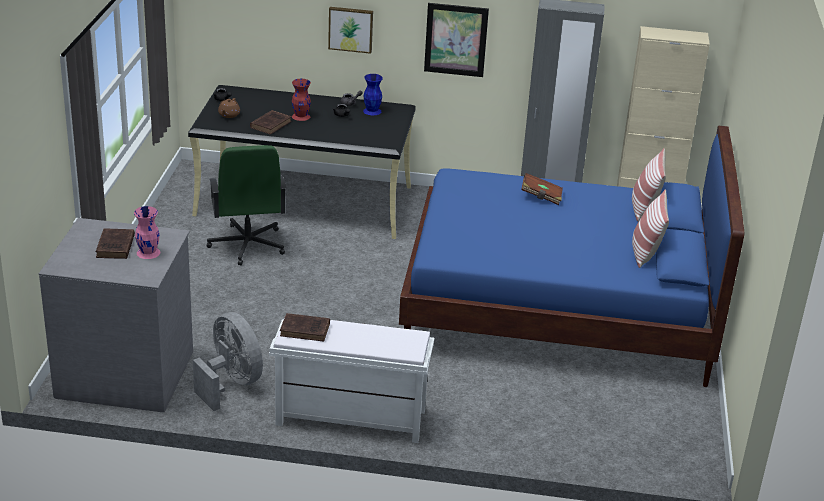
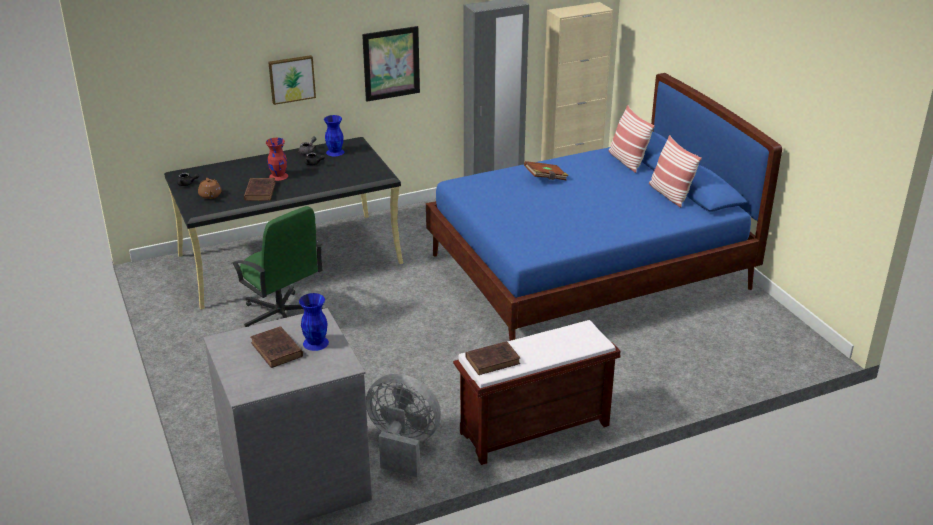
camera: 30 degrees left, 0 degrees up
(149, 252) = (316, 342): pink vase -> blue vase
(349, 418) = (533, 430): white bench -> brown bench

